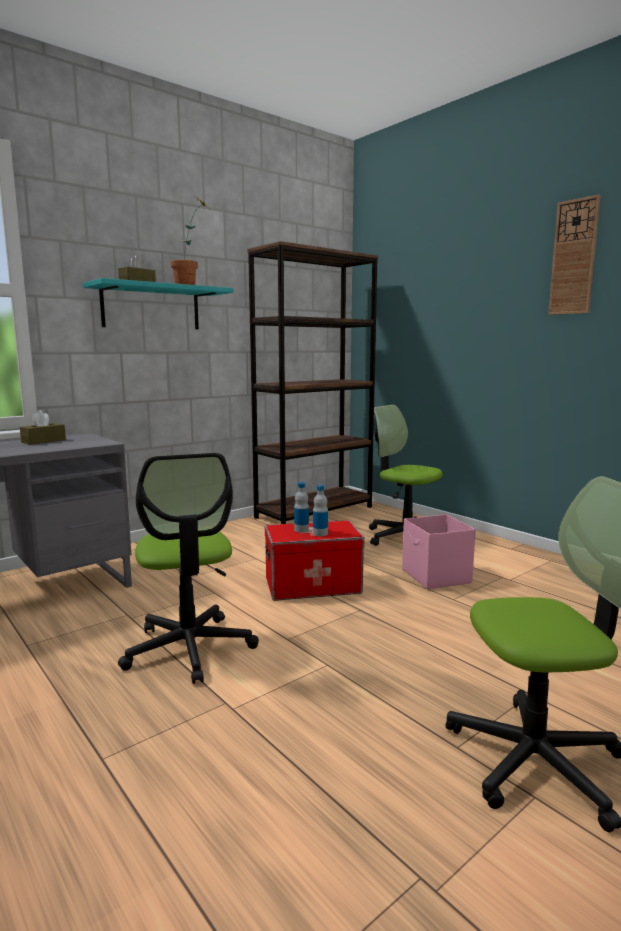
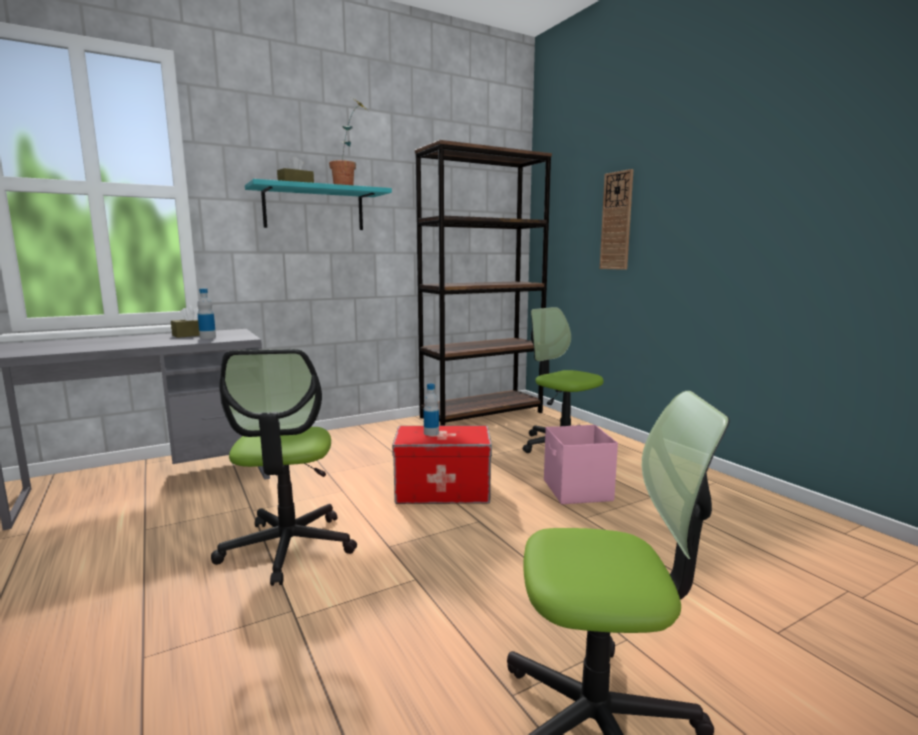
camera: 10 degrees right, 0 degrees up
(320, 534) = (447, 438): bottle -> bottle (208, 337)
(574, 257) = (750, 143): wall clock -> wall clock (616, 221)

